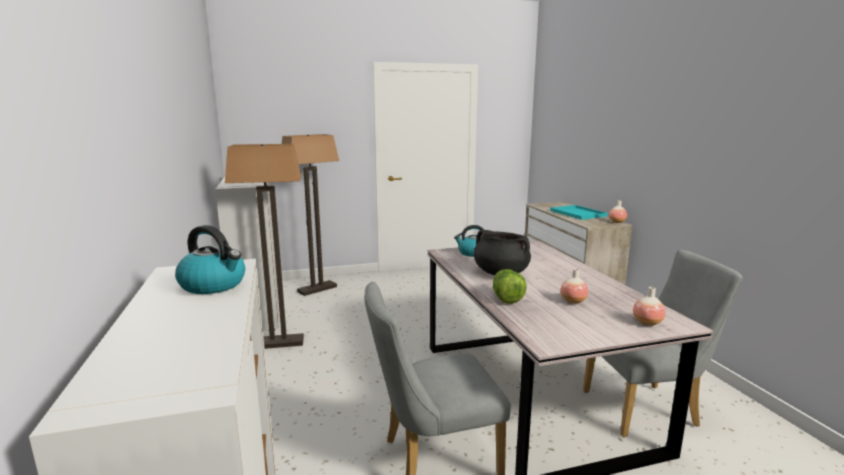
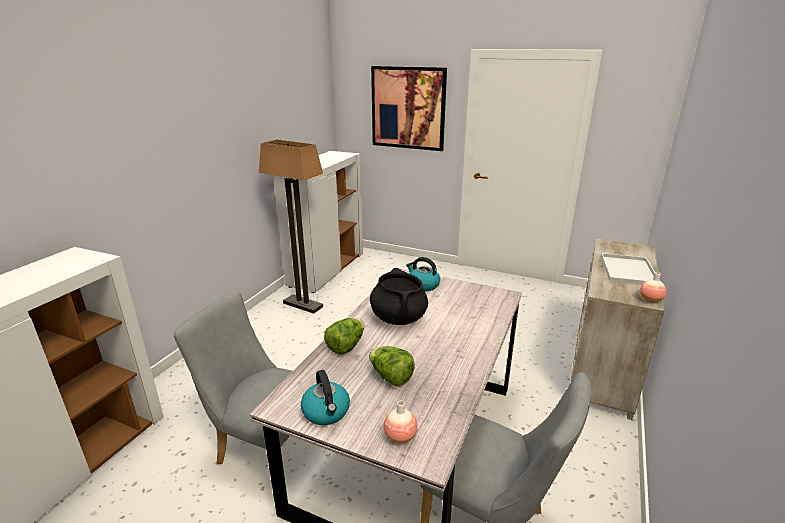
camera: 40 degrees right, 10 degrees up
(214, 285) = (54, 272): kettle -> kettle (326, 412)
(313, 119) = (408, 108): none -> picture
(317, 289) = (386, 266): floor lamp -> none
(573, 301) = (390, 377): vase -> lettuce
(579, 213) = (629, 271): turquoise tray -> white tray

